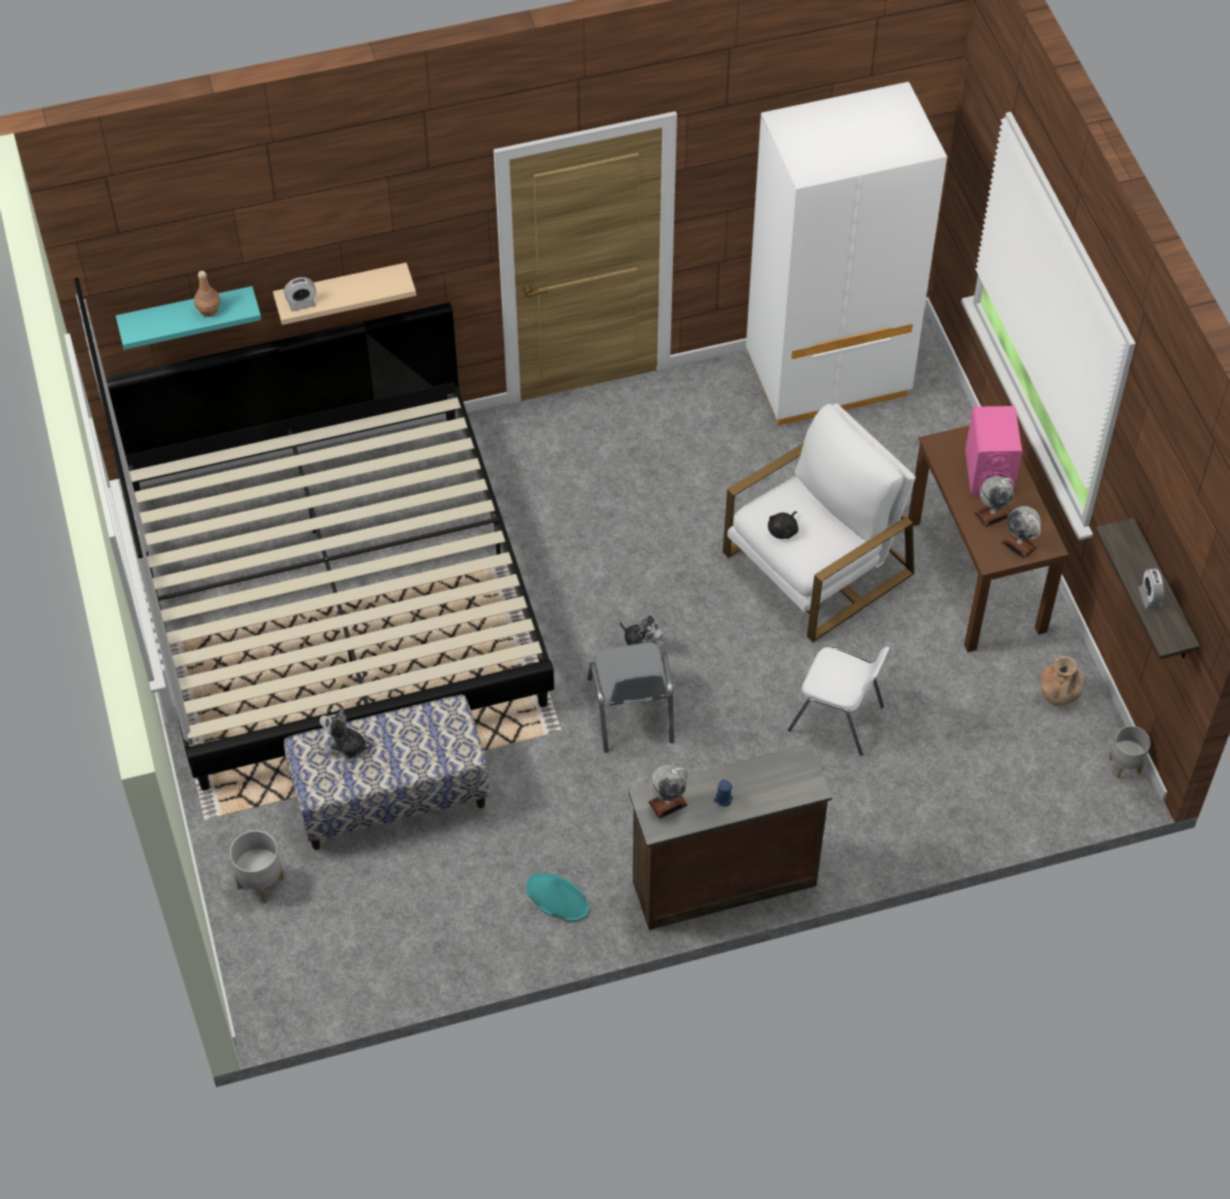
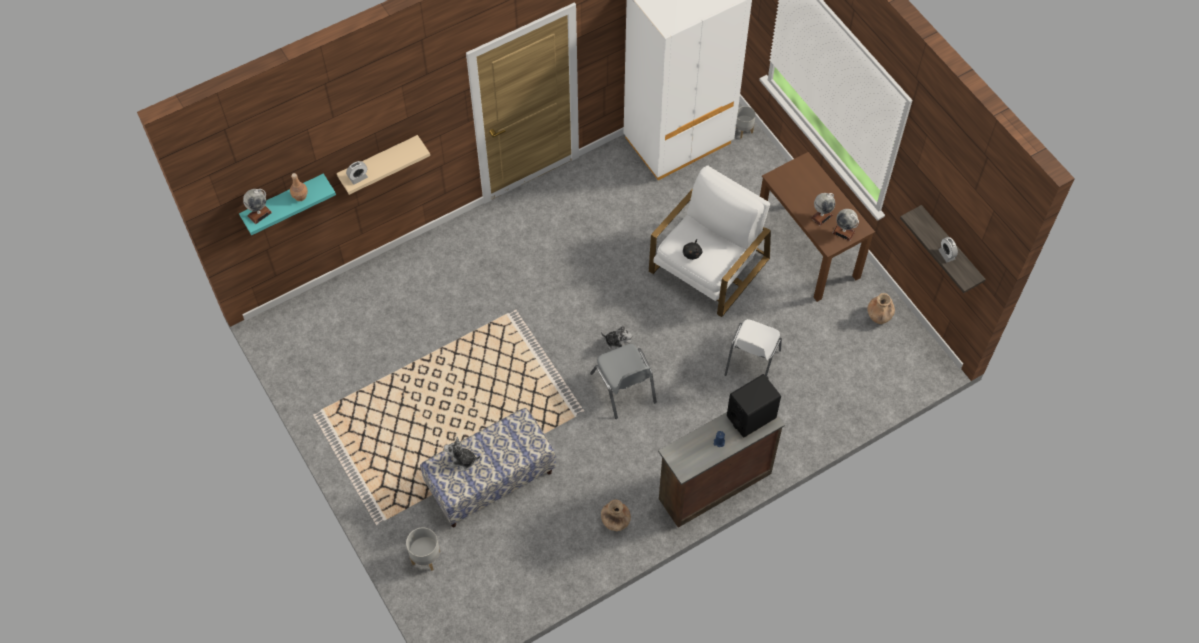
camera: 15 degrees left, 5 degrees up
(334, 595) = (413, 356): bed -> none
(557, 898) = (615, 521): turquoise hat -> brown vase
(668, 803) = (685, 453): globe -> globe (259, 214)
(784, 774) = (751, 417): none -> black speaker
(837, 718) = (751, 363): white chair -> white chair turned 105 degrees clockwise
(988, 473) = (811, 189): pink speaker -> none
(1125, 766) = (931, 352): grey planter -> grey planter (743, 131)

